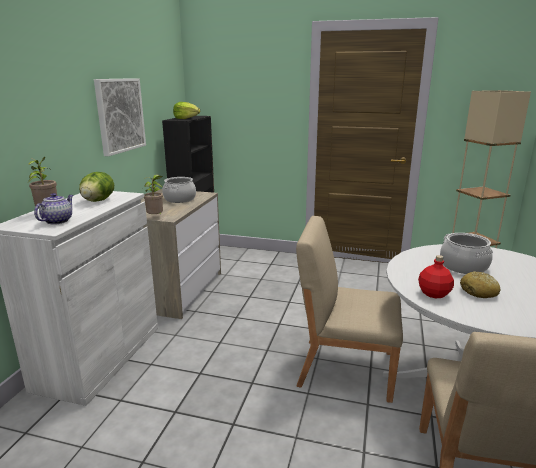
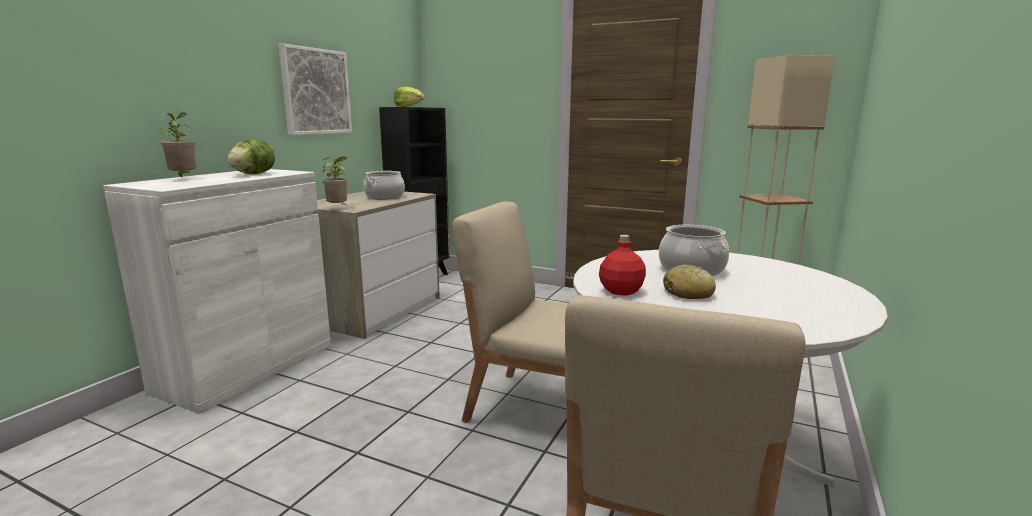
camera: 10 degrees right, 5 degrees down
(58, 221) = (184, 183): teapot -> none

